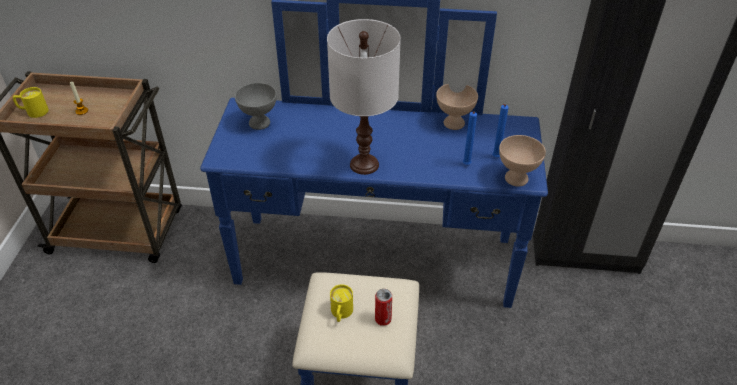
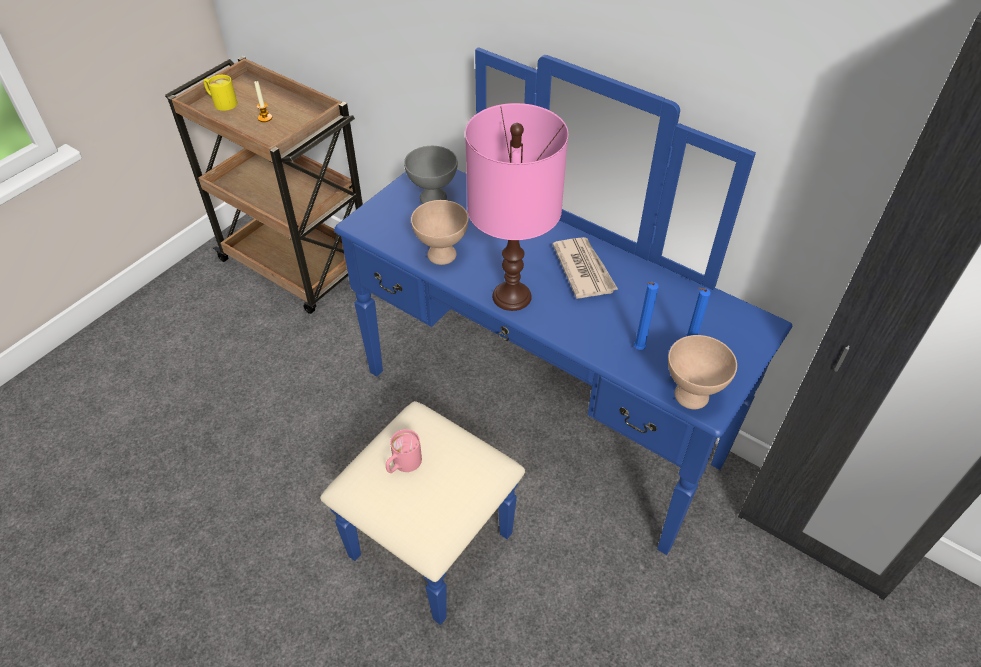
camera: 30 degrees right, 5 degrees up
(341, 314) = (403, 464): yellow mug -> pink mug
(364, 164) = (512, 296): white table lamp -> pink table lamp
(383, 319) = (444, 495): can -> none
(397, 131) = (584, 269): none -> newspaper
(454, 123) = (666, 287): beige bowl -> beige bowl (442, 255)

